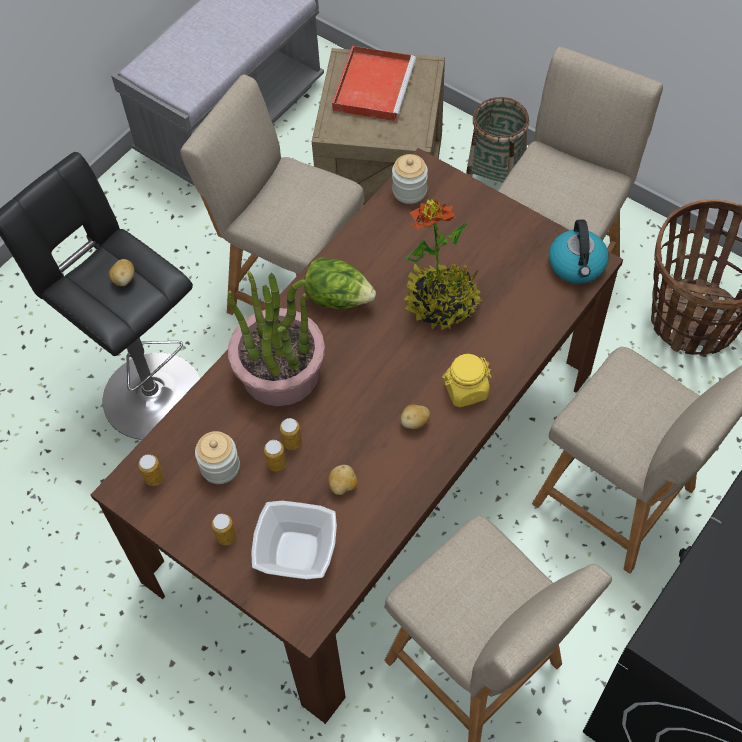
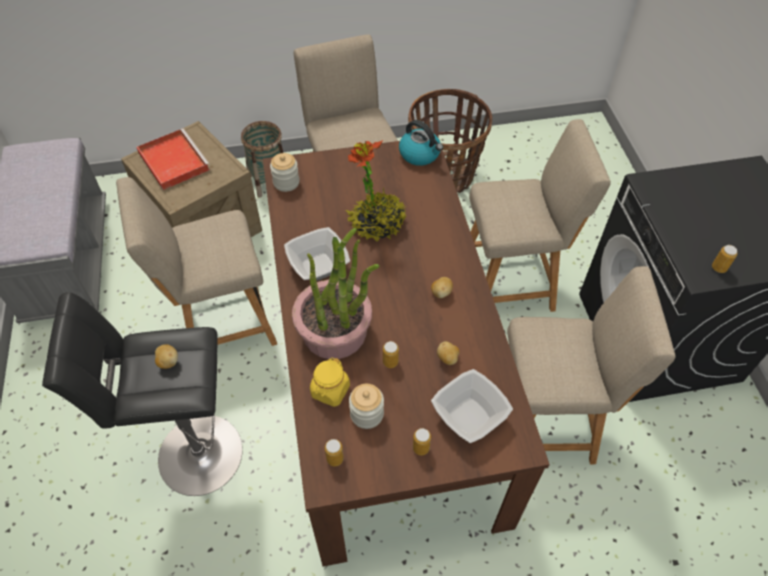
camera: 50 degrees left, 5 degrees down
(277, 463) = (397, 381): can -> can (719, 268)
(339, 298) = (317, 266): lettuce -> bowl
(465, 390) = (445, 255): yellow jar -> yellow jar (330, 391)

